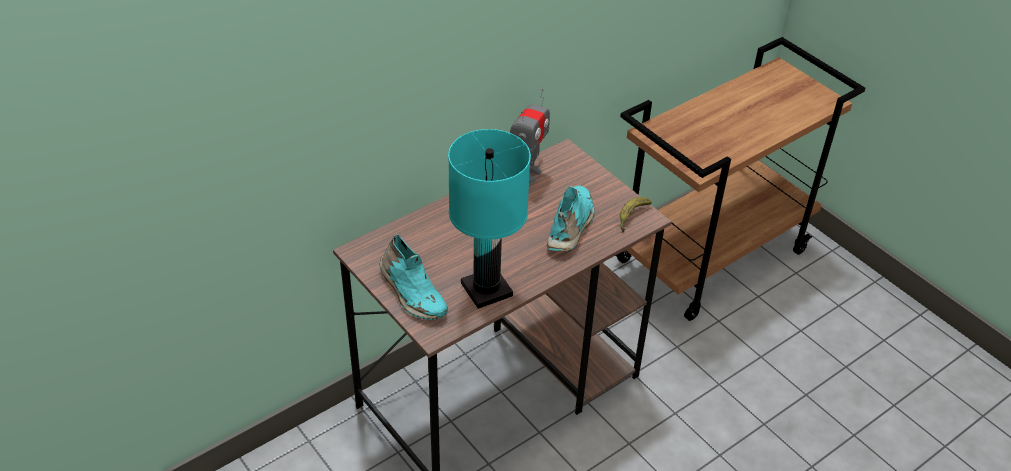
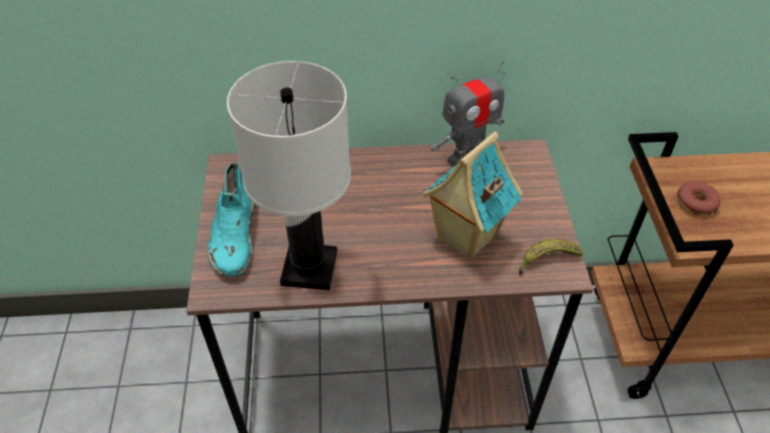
camera: 35 degrees right, 5 degrees up
(487, 290) = (310, 269): turquoise table lamp -> white table lamp
(571, 226) = (465, 239): turquoise shoe -> toy house
(687, 144) = (695, 203): none -> donut

